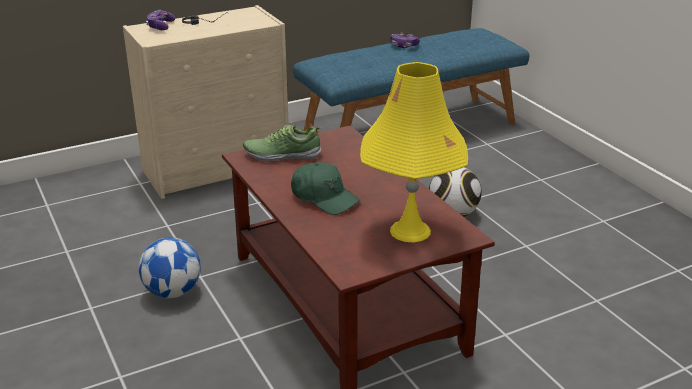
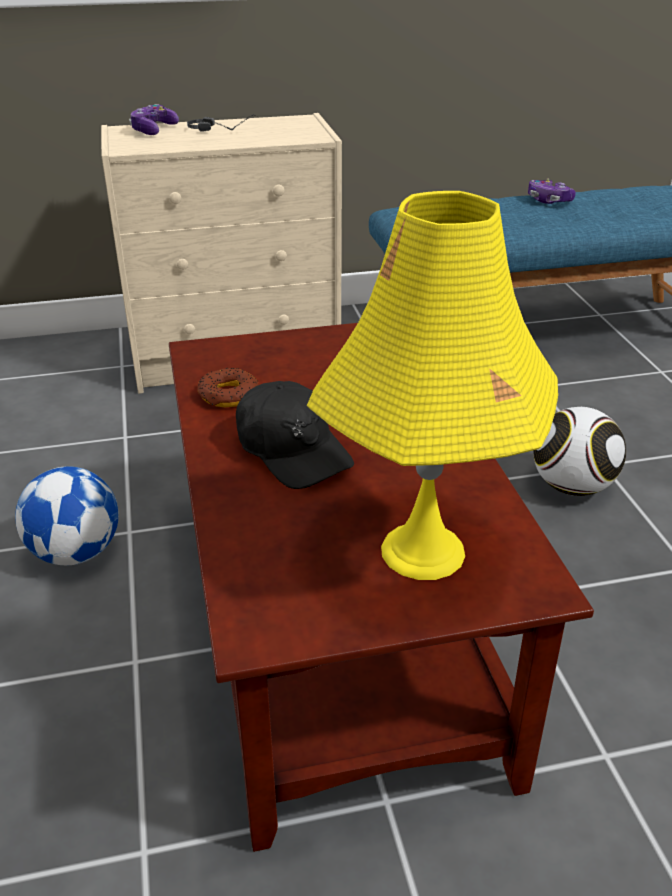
camera: 15 degrees right, 5 degrees up
(274, 177) = (228, 395): none -> donut
(282, 155) = (264, 356): shoe -> none
(324, 198) = (292, 449): green cap -> black cap

